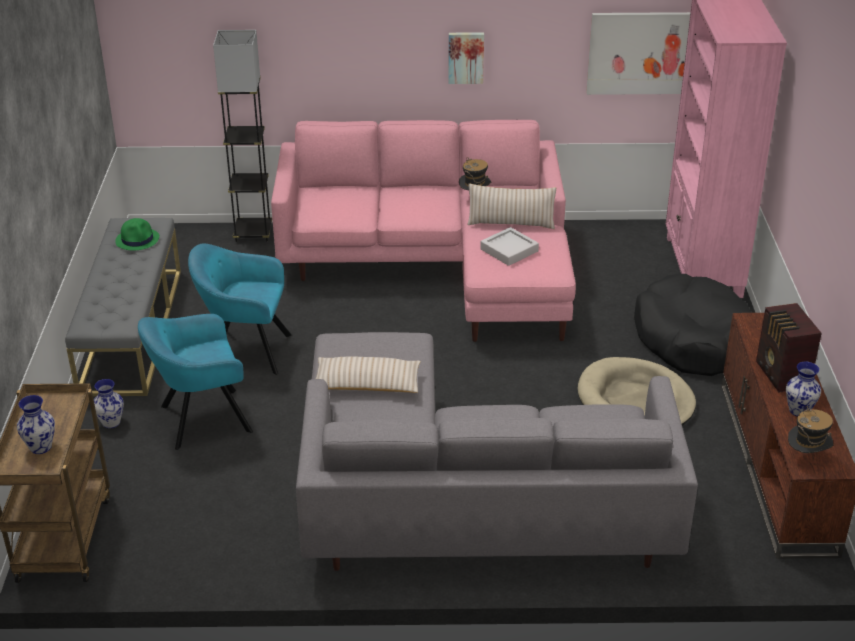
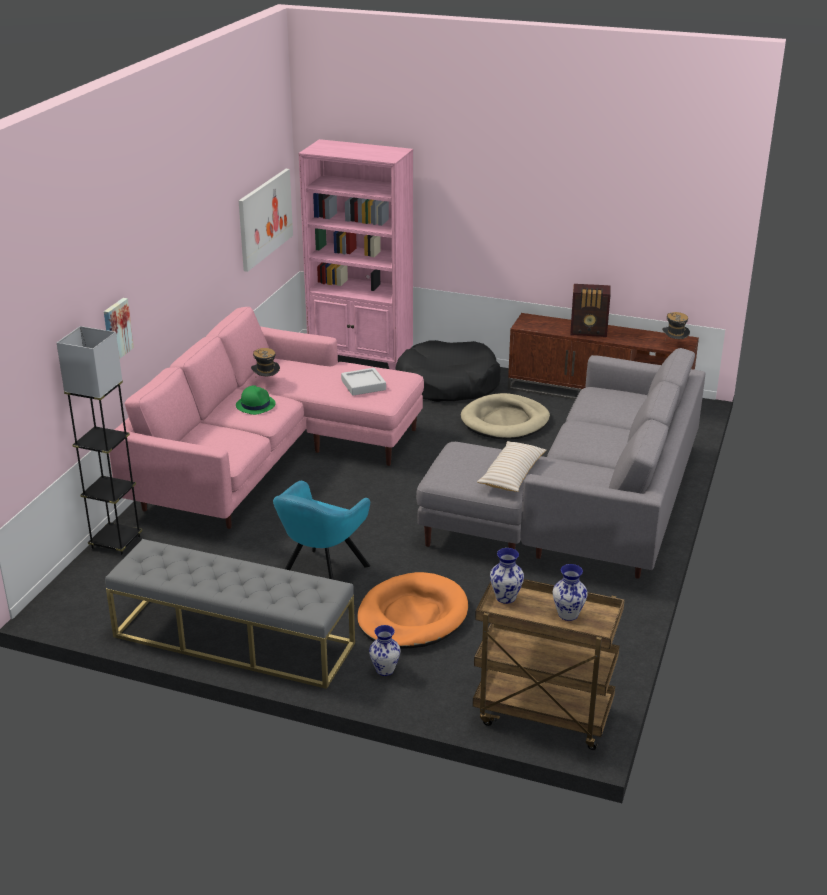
camera: 70 degrees left, 5 degrees down
(138, 240) = (173, 561): green hat -> green hat (255, 405)
(201, 419) = (412, 616): turquoise armchair -> orange dog bed
(466, 57) = (189, 277): picture -> picture (116, 329)
(510, 223) = (323, 377): beige pillow -> none
(799, 411) = (628, 336): vase -> vase (506, 597)

